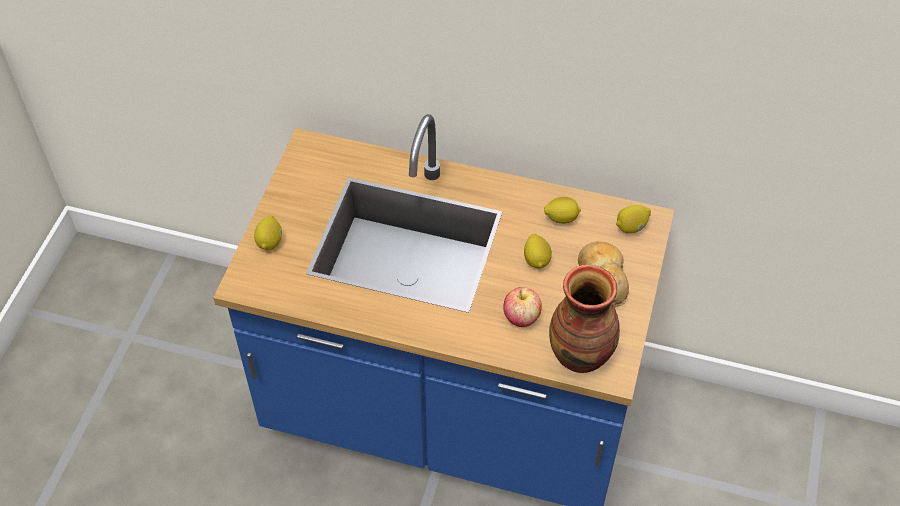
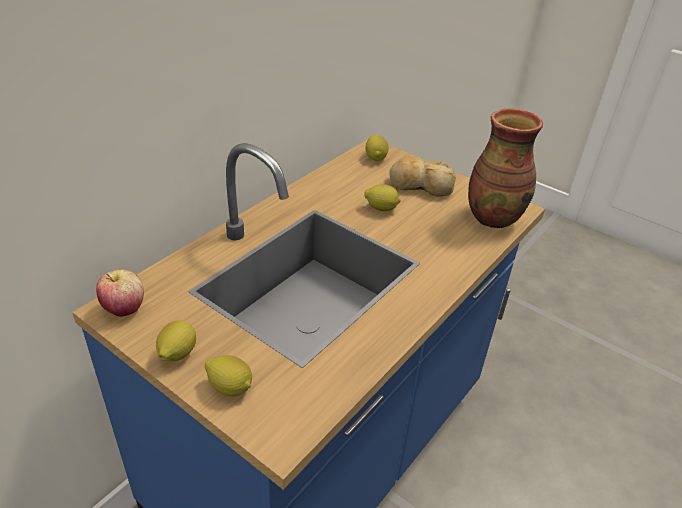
camera: 70 degrees left, 15 degrees down
(521, 317) = (440, 235): apple -> apple (124, 308)
(561, 218) = (344, 184): lemon -> lemon (177, 354)

